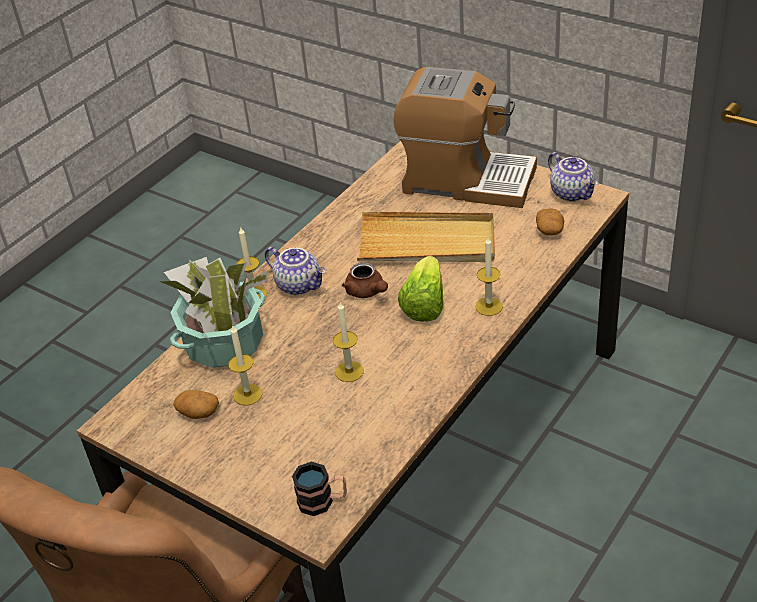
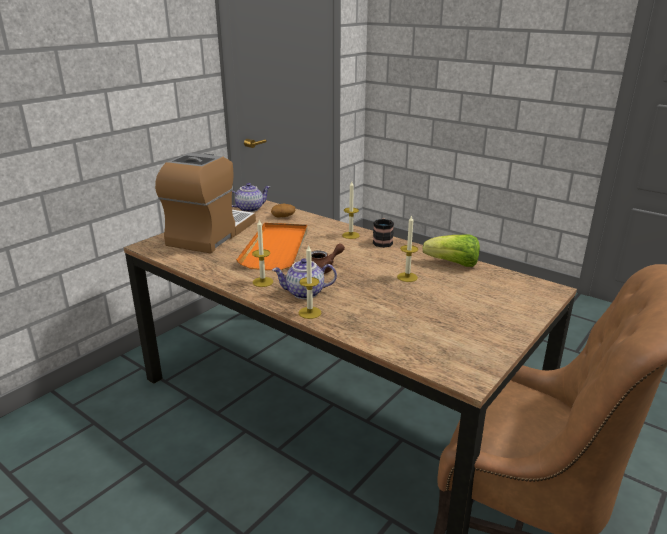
camera: 90 degrees left, 15 degrees down
(198, 412) = (452, 335): potato -> none
(224, 344) = (370, 325): potted plant -> none
(247, 394) = (431, 314): candle -> candle (263, 282)
(299, 285) = (304, 293): teapot -> teapot turned 135 degrees counterclockwise
(322, 501) = (528, 287): mug -> mug (382, 241)
(424, 304) = (343, 252): lettuce -> lettuce (453, 264)
(427, 243) = (276, 248): beige tray -> orange tray

